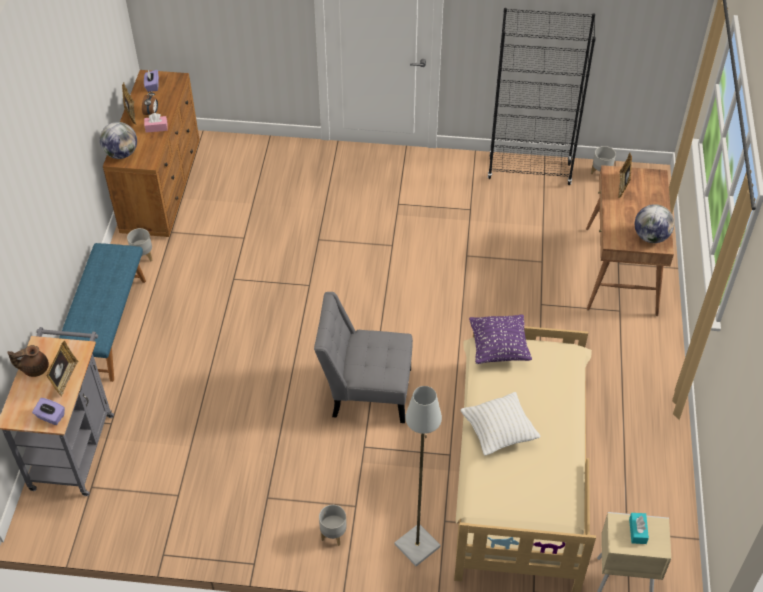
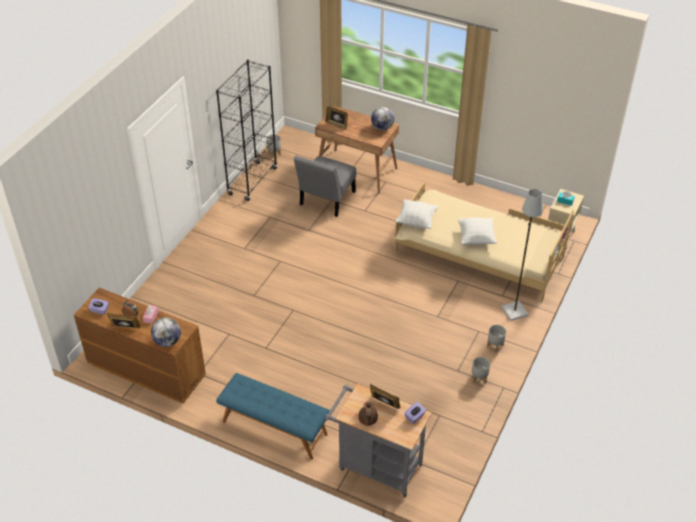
camera: 70 degrees left, 5 degrees down
(143, 256) = (214, 395): grey planter -> grey planter (478, 378)
(366, 391) = (395, 304): grey chair -> grey chair (326, 200)
(498, 348) = (416, 221): purple pillow -> white pillow

